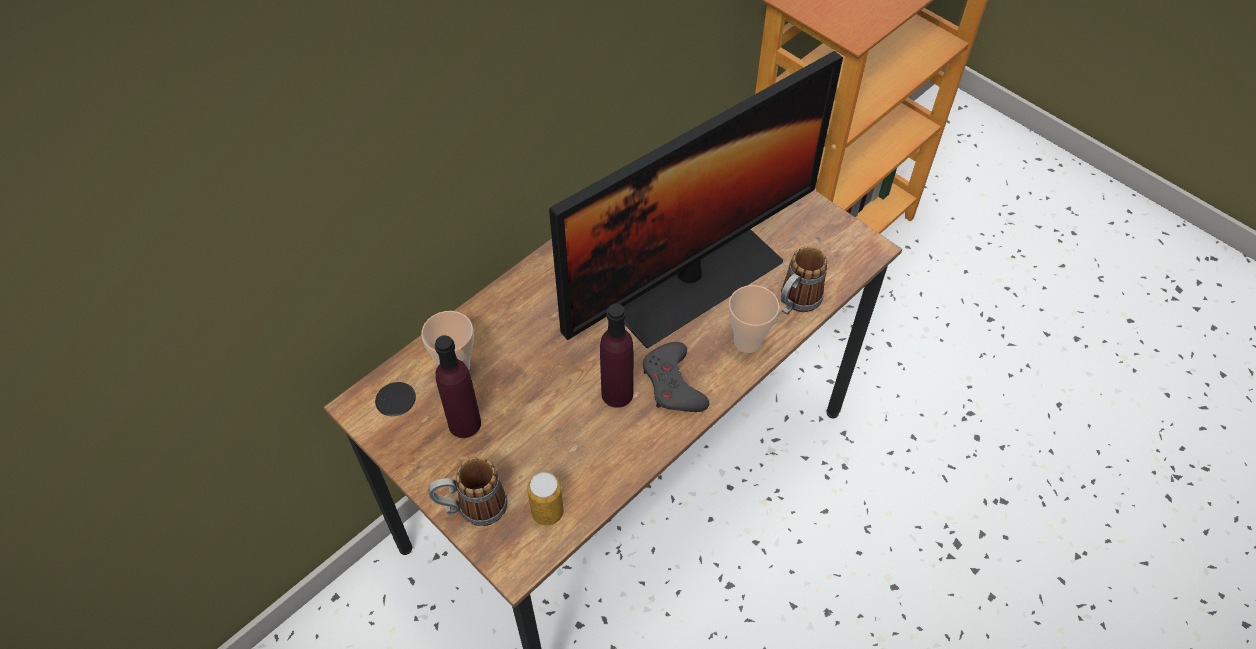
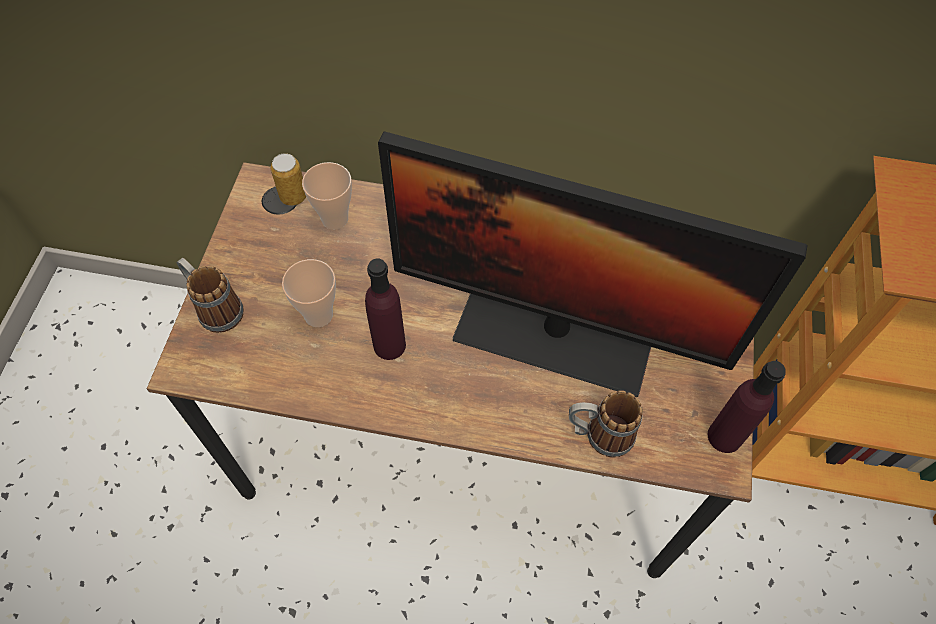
camera: 55 degrees right, 5 degrees up
(464, 423) = (287, 256): purple bottle -> purple bottle (724, 436)
(547, 512) = (242, 362): can -> can (293, 196)
(673, 384) = (430, 382): grey game controller -> none
(747, 341) = (521, 417): cup -> cup (318, 315)

